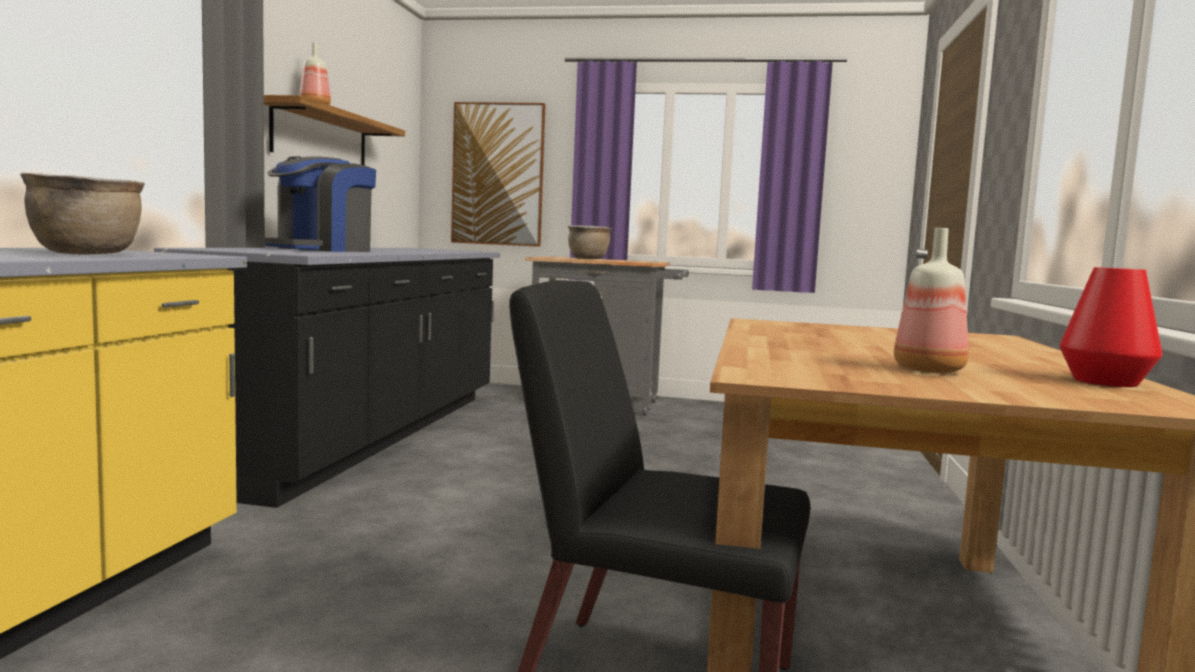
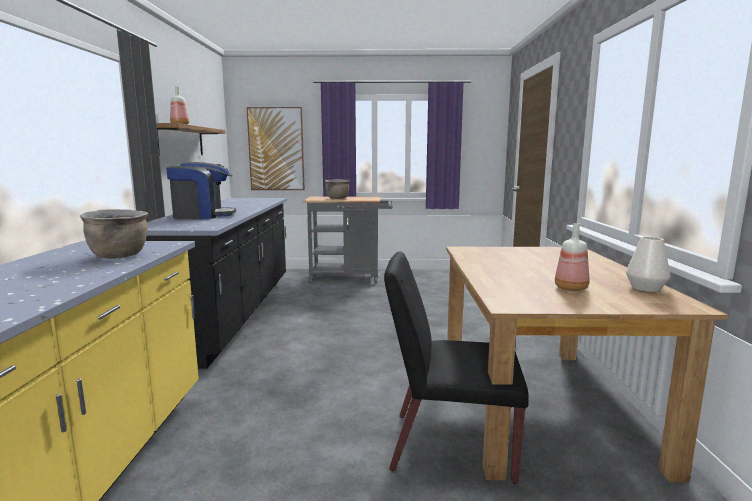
camera: 10 degrees left, 5 degrees up
(321, 250) = (203, 215): coffee machine -> coffee machine turned 120 degrees counterclockwise
(1105, 382) = (646, 288): red vase -> white vase

